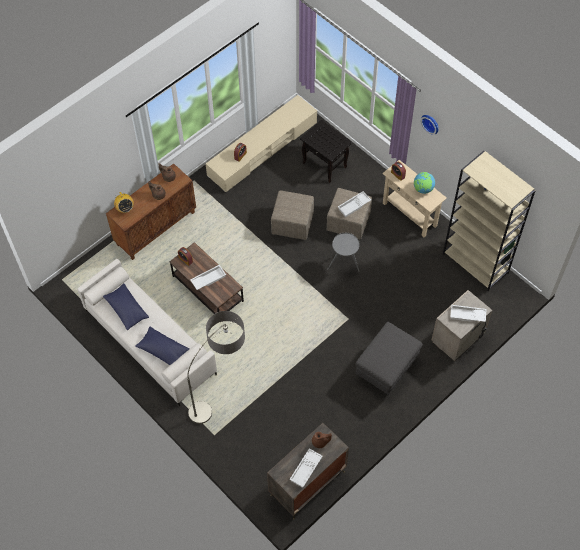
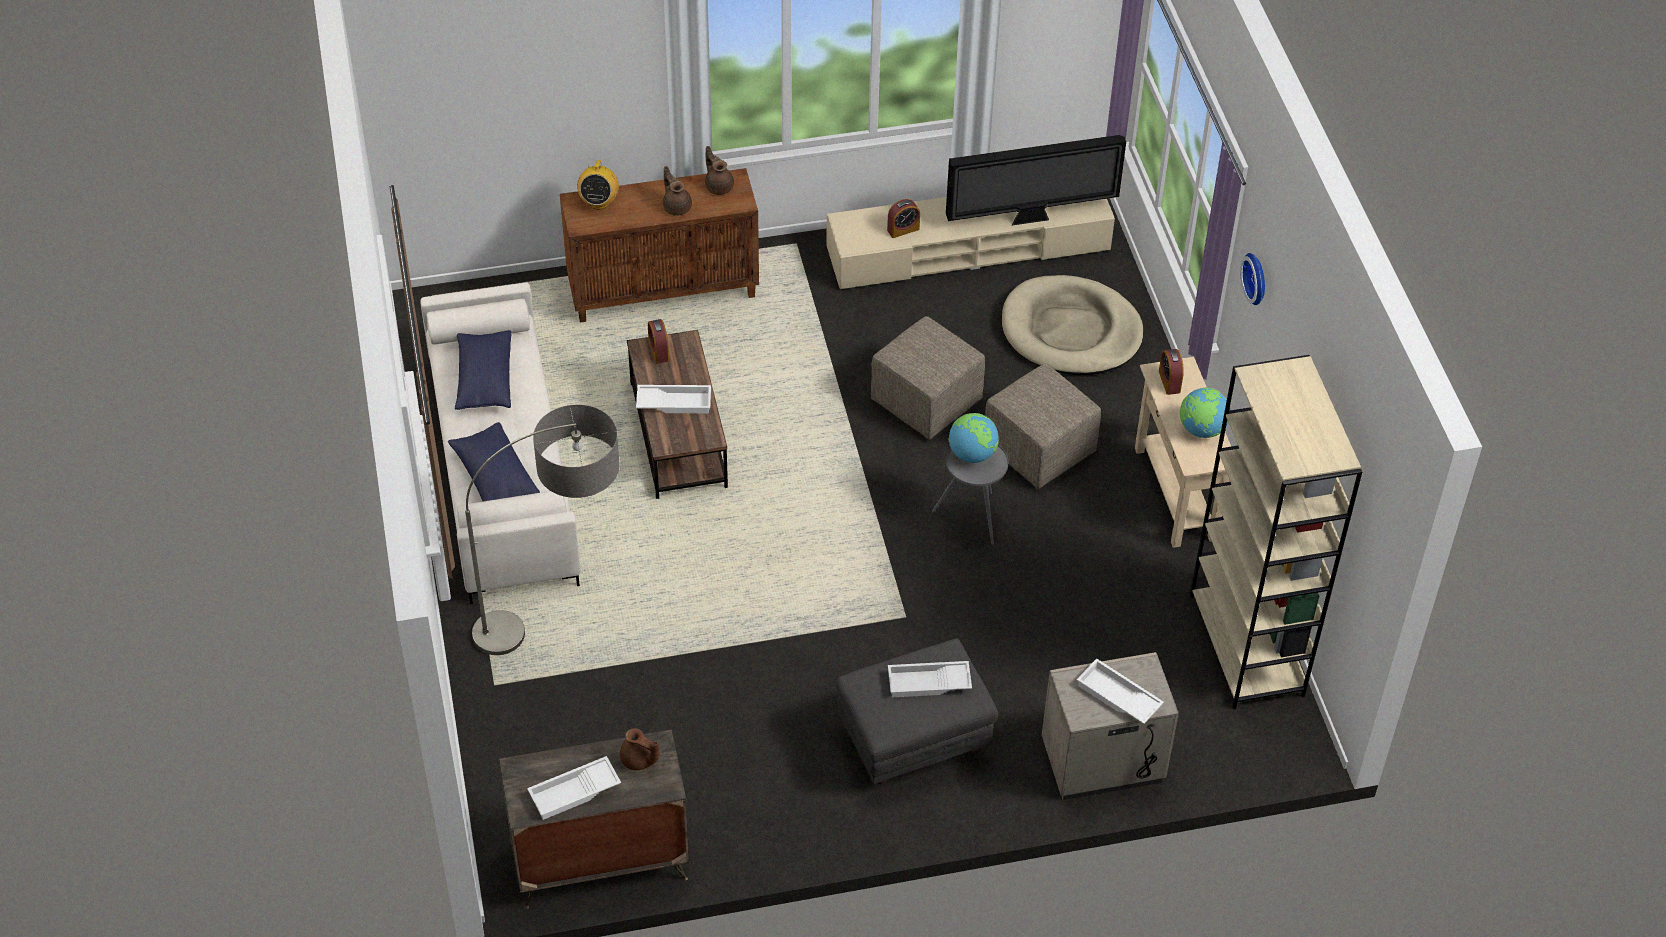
camera: 30 degrees right, 10 degrees down
(286, 126) = (1031, 218): none -> television
(325, 165) = (1071, 331): black side table -> beige dog bed
(341, 242) = (972, 454): none -> globe
(354, 206) = (1051, 407): white tray -> white tray (928, 684)

